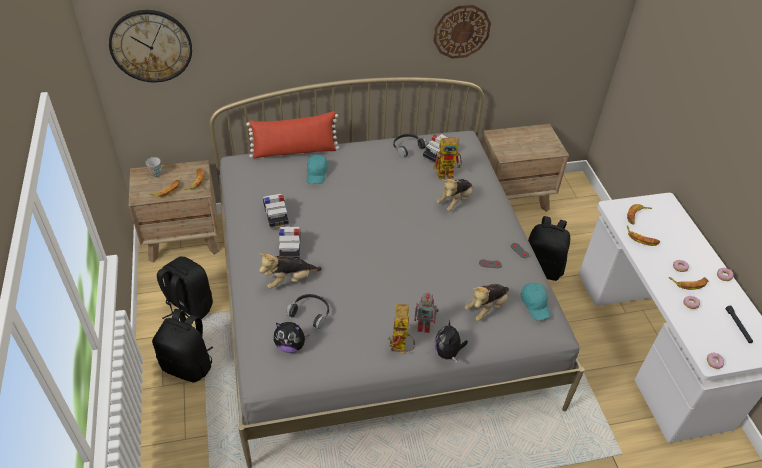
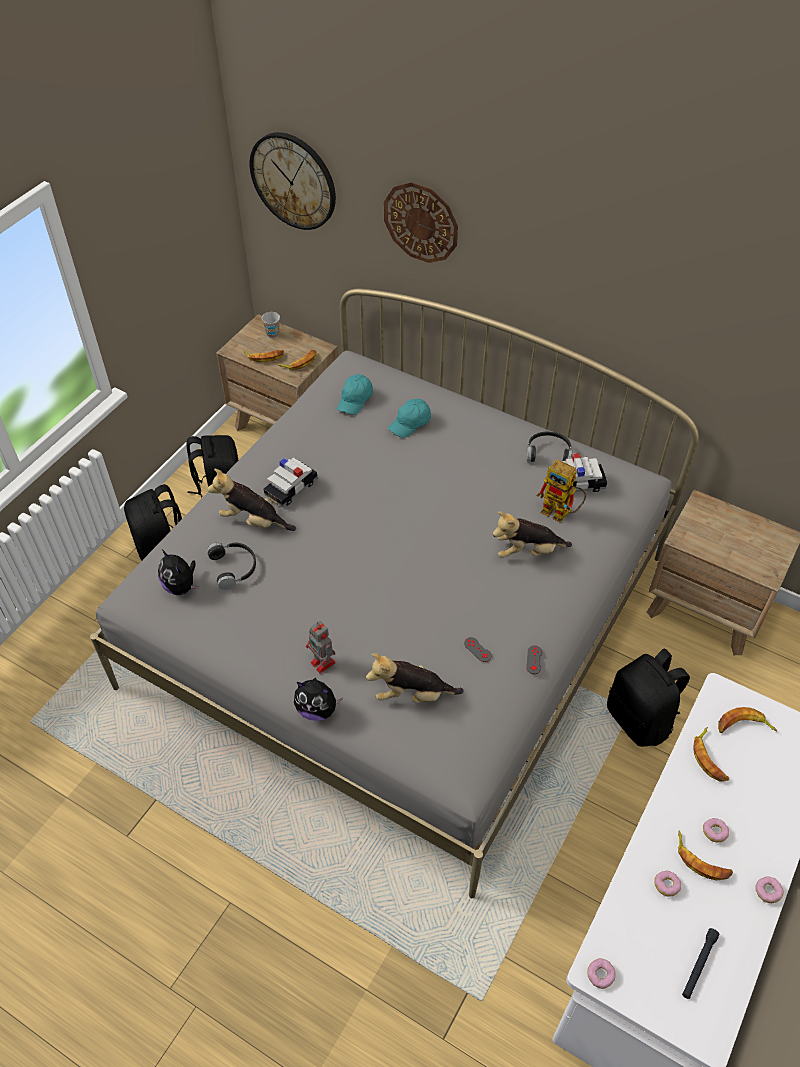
camera: 45 degrees right, 5 degrees up
(276, 216) = (317, 445): toy car -> none
(294, 151) = (419, 384): red pillow -> none
(400, 348) = (273, 667): toy robot -> none
(448, 353) = (317, 709): plush toy -> plush toy turned 120 degrees counterclockwise
(461, 31) = (682, 329): wall clock -> wall clock (421, 222)
(535, 305) = (472, 733): turquoise cap -> turquoise cap (355, 400)

